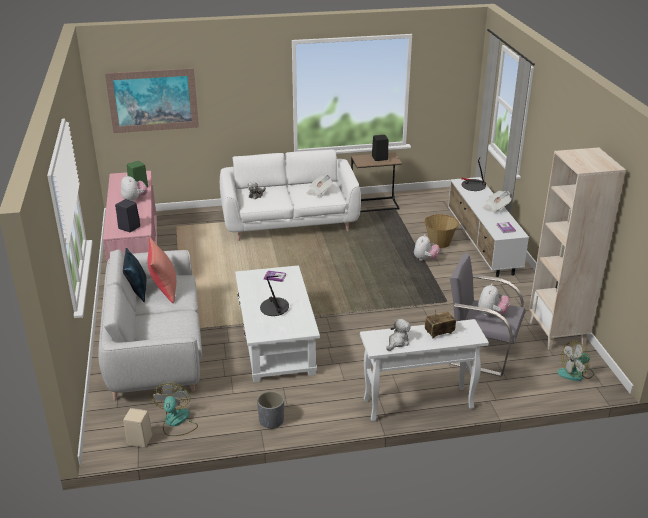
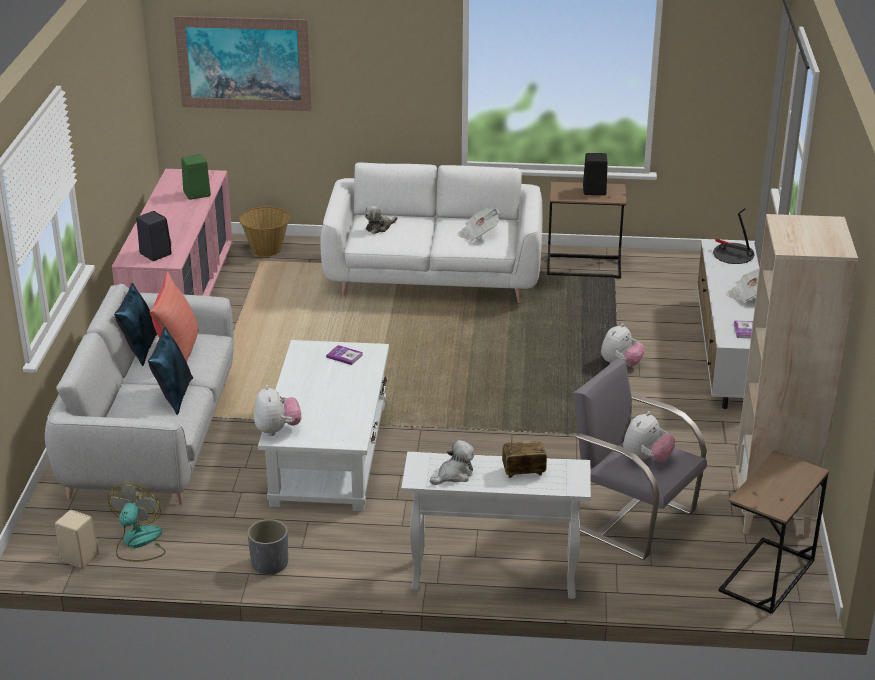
camera: 15 degrees right, 0 degrees up
(134, 199) = (182, 212): plush toy -> plush toy (277, 430)
(174, 319) = (173, 395): none -> blue pillow
(274, 308) = (321, 401): table lamp -> none
(439, 243) = (658, 342): basket -> basket (266, 250)
(576, 373) = (767, 576): fan -> brown side table

